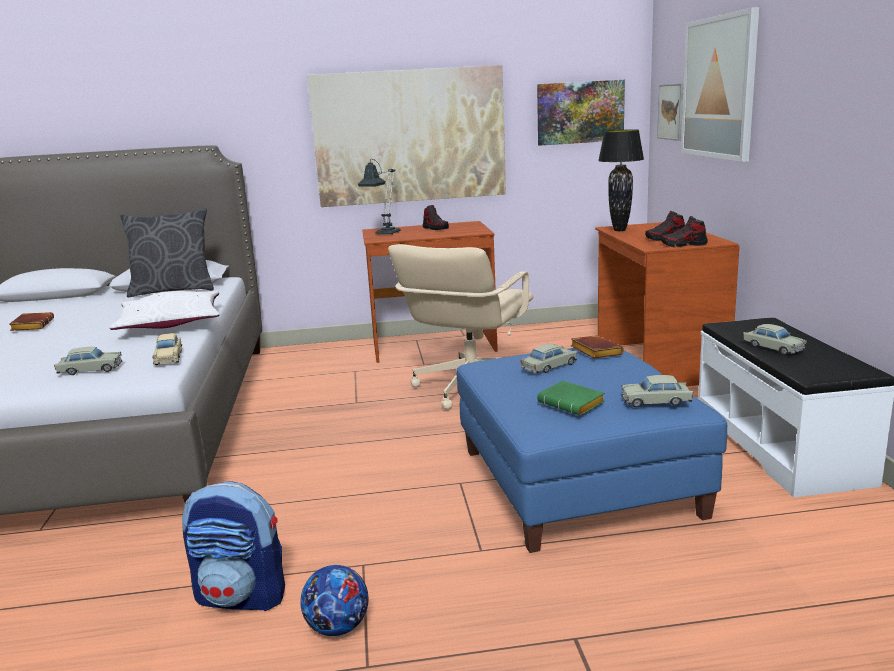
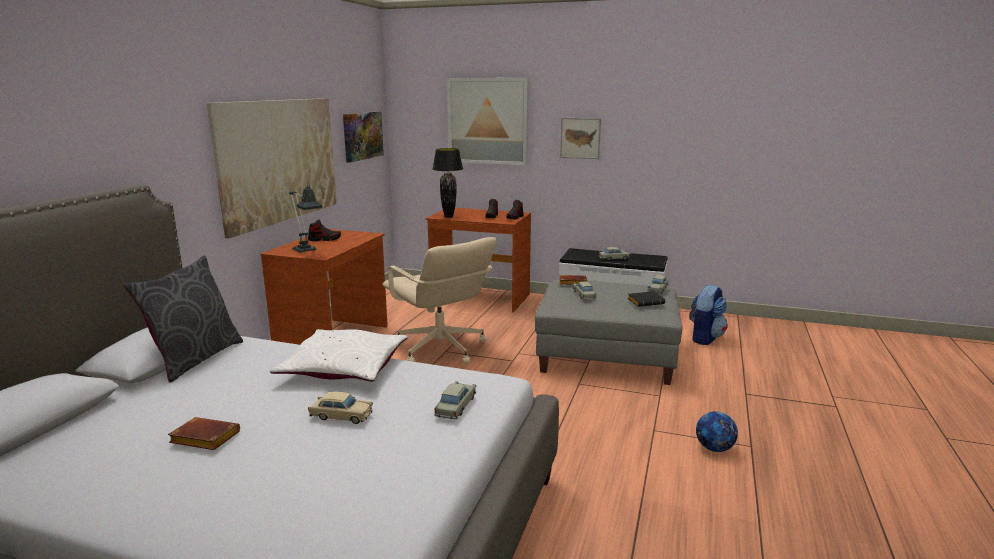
camera: 65 degrees left, 0 degrees up
(169, 357) = (462, 374): beige toy car -> beige toy car (341, 416)
(242, 596) = (667, 475): backpack -> backpack (705, 338)
(573, 403) = (646, 302): green book -> black book
(578, 482) = (607, 356): blue ottoman -> grey ottoman
(671, 111) = (424, 134): picture -> picture (580, 138)

